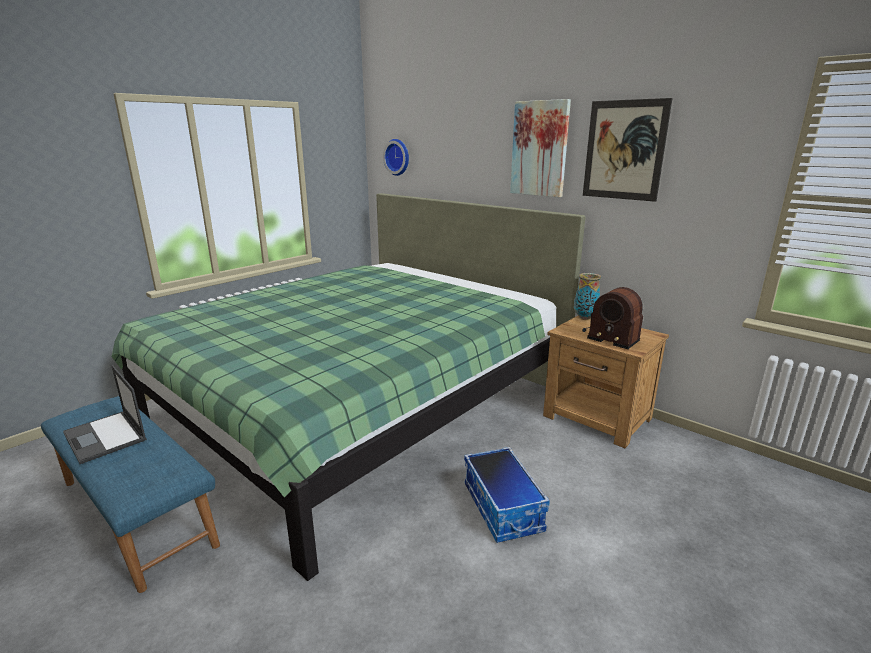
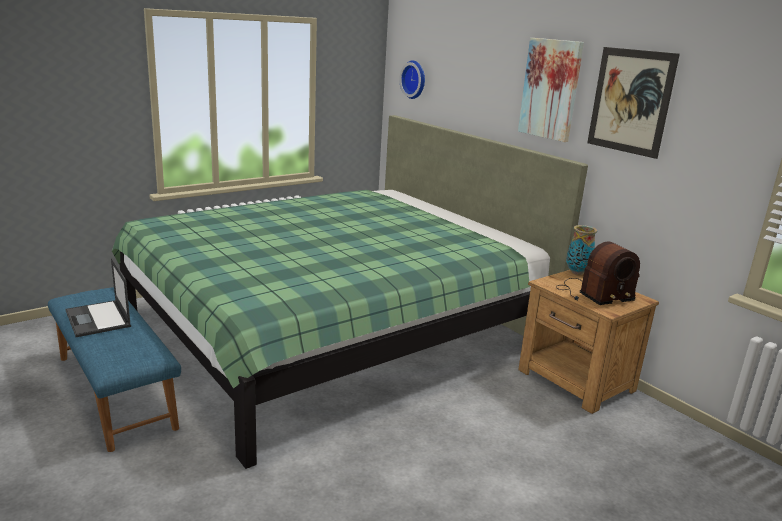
camera: 10 degrees right, 0 degrees up
(503, 508) = (442, 444): storage box -> none
(610, 335) = (592, 294): radio -> radio turned 75 degrees counterclockwise

